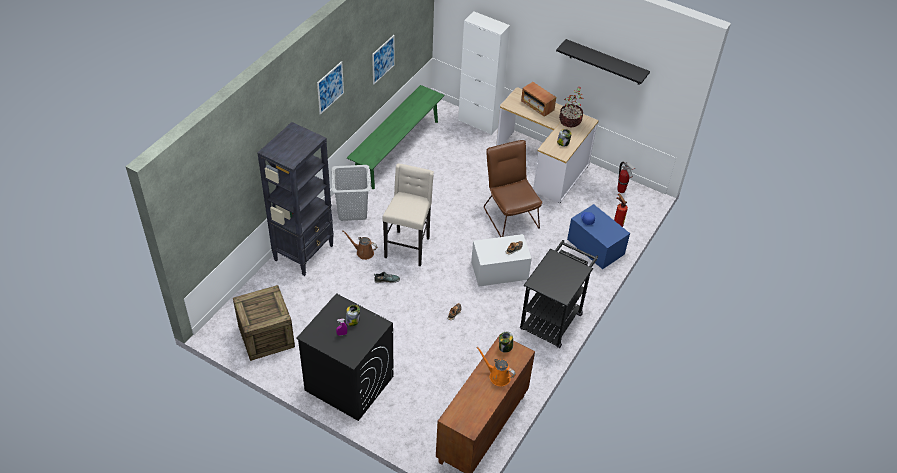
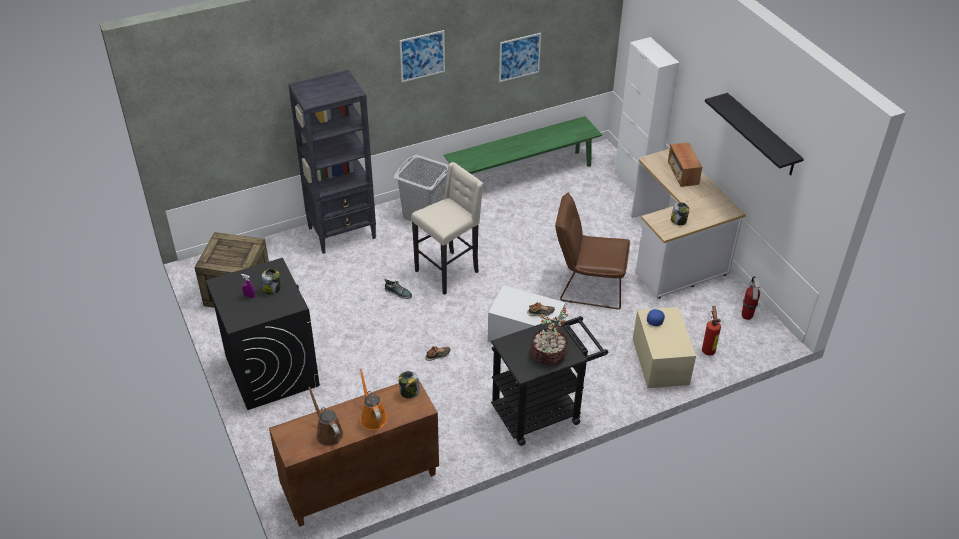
camera: 35 degrees right, 5 degrees down
(363, 252) = (399, 257): brown watering can -> brown watering can (328, 433)
(509, 215) = (587, 286): brown chair -> brown chair turned 90 degrees counterclockwise
(570, 121) = (708, 203): potted plant -> potted plant (548, 354)
(595, 247) = (660, 361): blue storage box -> beige storage box

